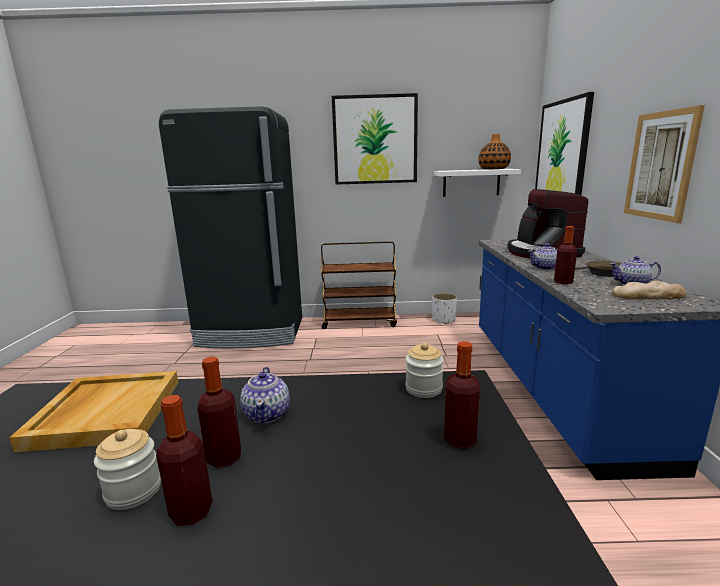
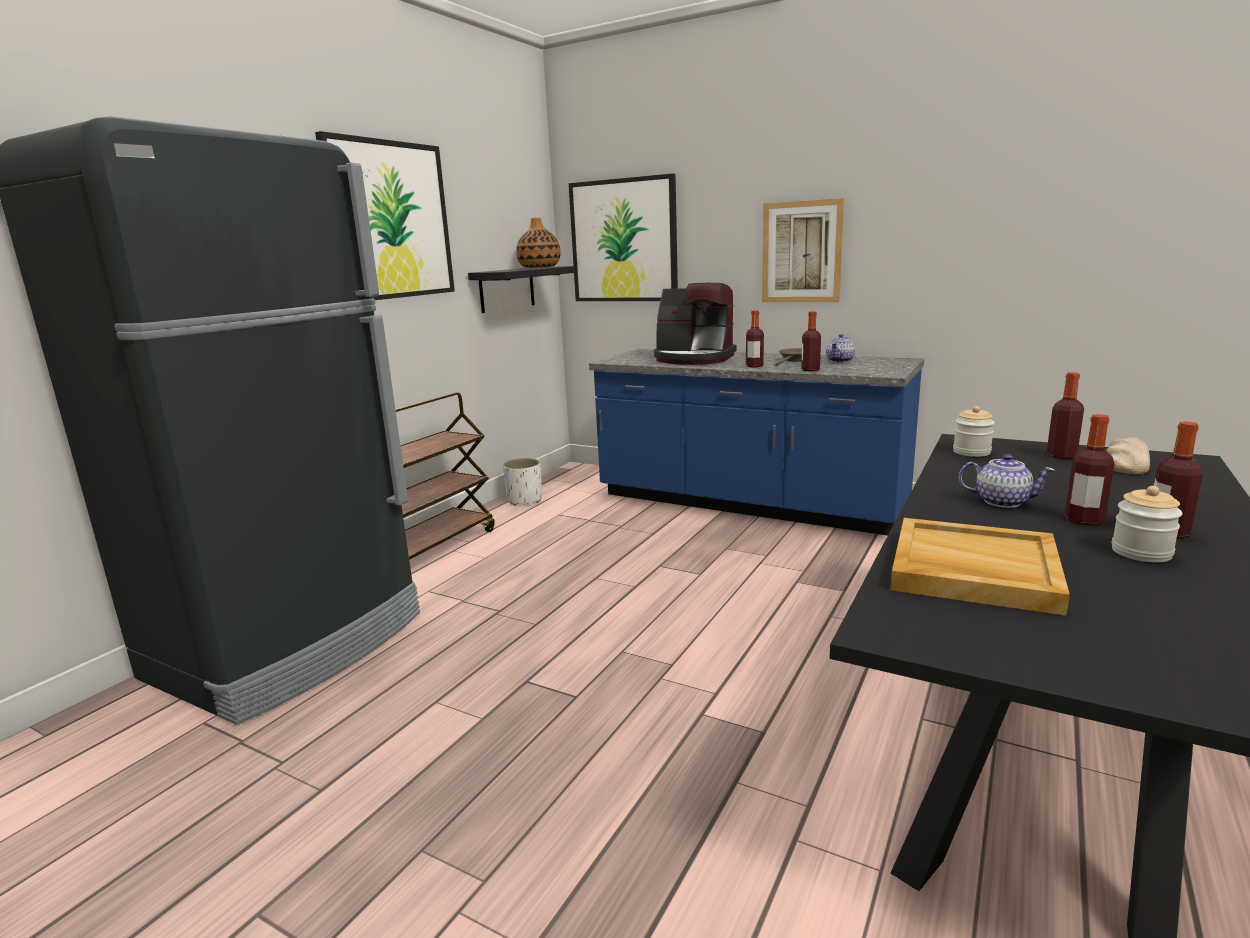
camera: 60 degrees left, 0 degrees up
(471, 183) = (507, 289): white shelf -> black shelf
(545, 268) = (754, 366): teapot -> bottle
(648, 296) = (874, 363): bread -> bread (1126, 461)

